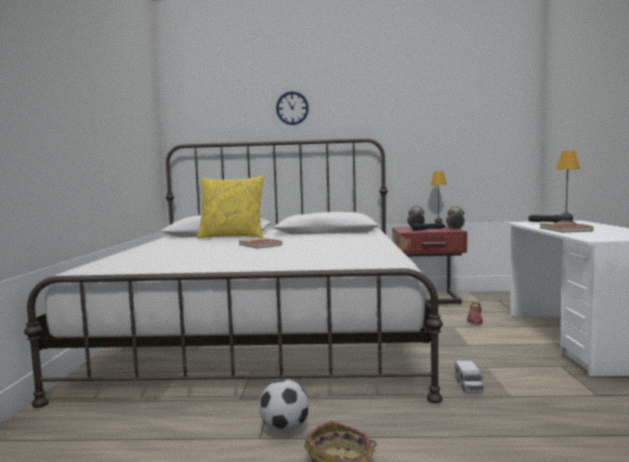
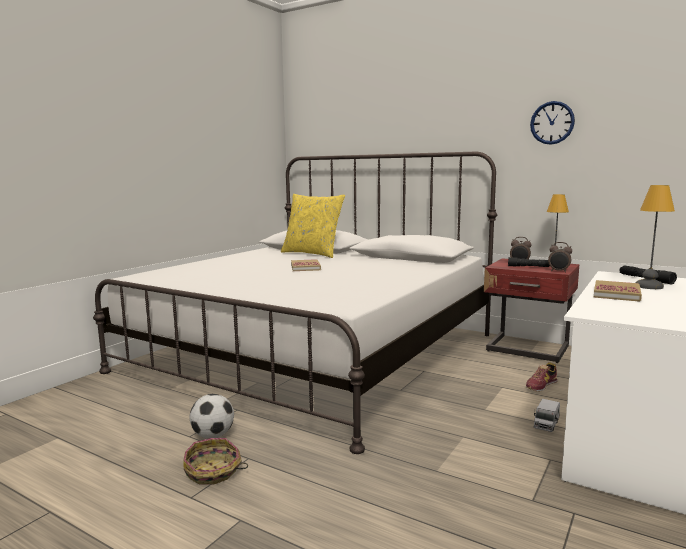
camera: 30 degrees right, 5 degrees up
(292, 108) = (401, 117): wall clock -> wall clock (552, 123)
(468, 386) = (411, 448): toy truck -> toy truck (546, 424)

